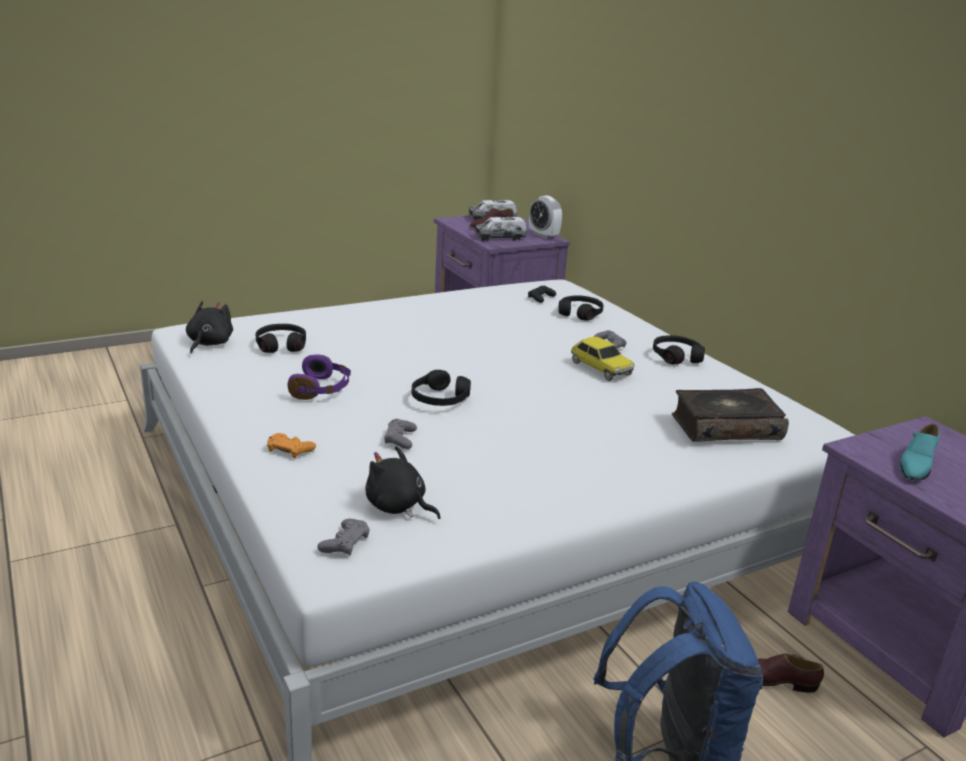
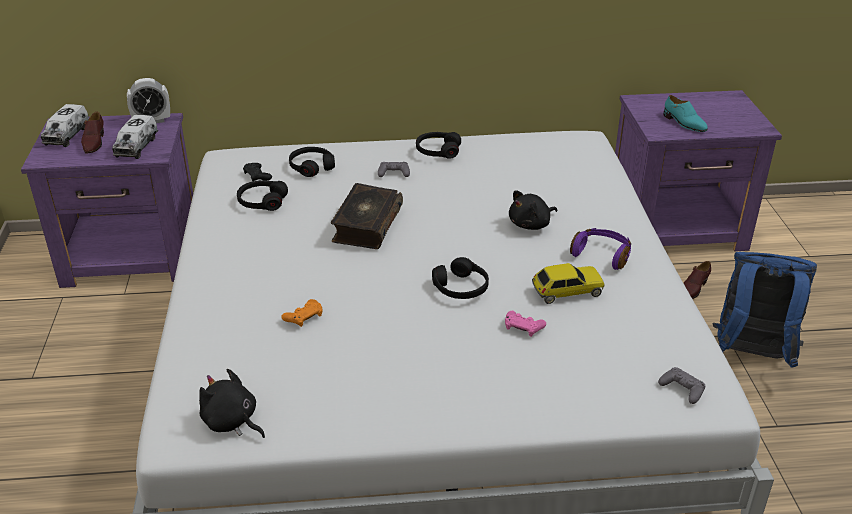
camera: 65 degrees left, 10 degrees up
(281, 345) = (273, 365): black headphones -> black headphones (262, 202)
(290, 450) = (521, 396): orange game controller -> orange game controller (304, 317)
(321, 389) = (403, 354): purple headphones -> purple headphones (602, 255)
(398, 507) = (634, 351): black plush toy -> black plush toy (531, 224)
(400, 439) = (523, 327): grey game controller -> pink game controller
(600, 368) = (441, 191): toy car -> toy car (566, 291)
(725, 427) = (567, 171): book -> book (366, 225)

